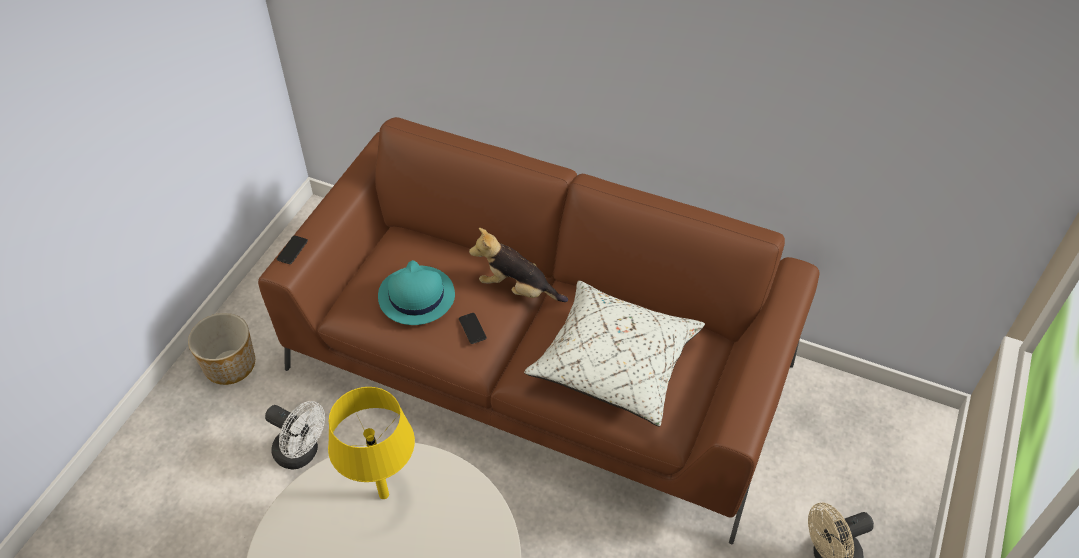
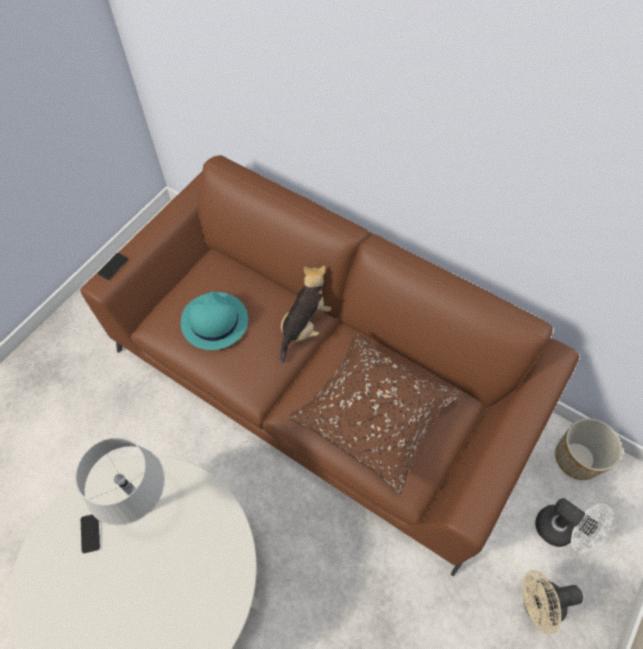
camera: 10 degrees right, 10 degrees up
(231, 365) = (76, 340): planter -> planter (577, 458)
(302, 453) = (115, 428): white fan -> white fan (561, 530)
(384, 494) = (149, 507): yellow table lamp -> grey table lamp
(472, 328) = (256, 360): phone -> phone (90, 533)
(517, 289) = (304, 326): plush toy -> plush toy turned 90 degrees clockwise
(615, 362) = (374, 414): white pillow -> brown pillow

